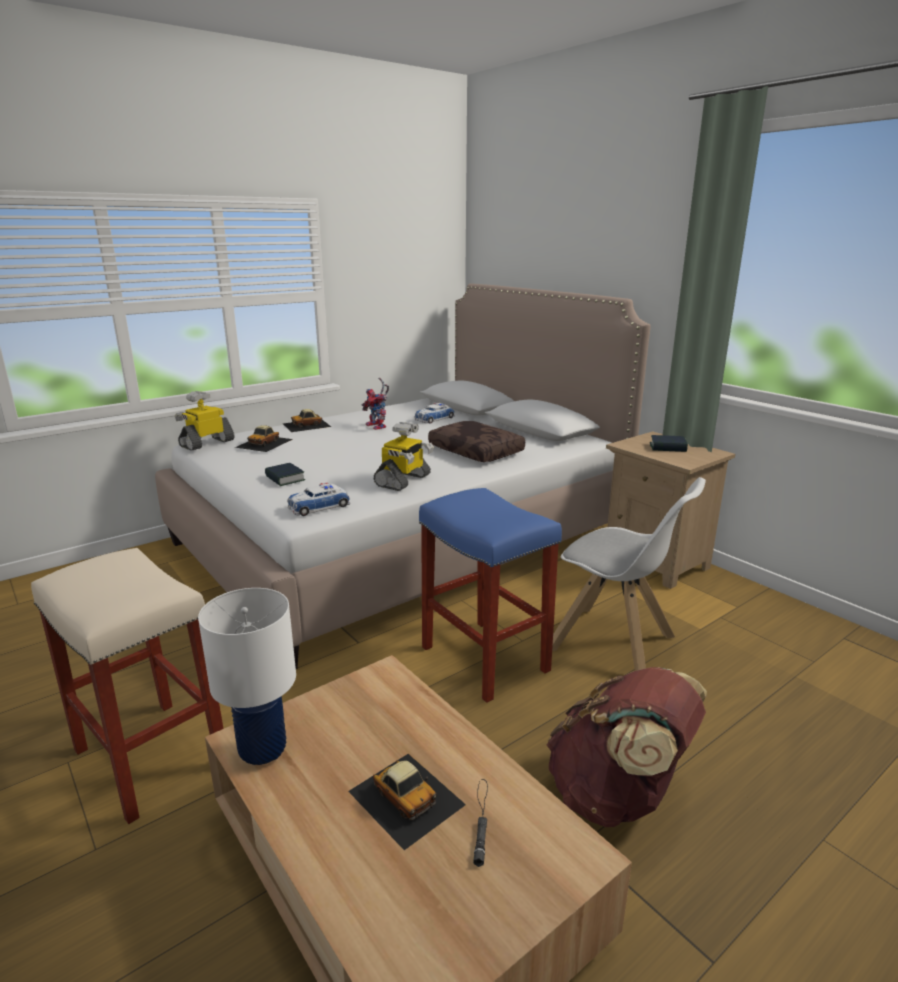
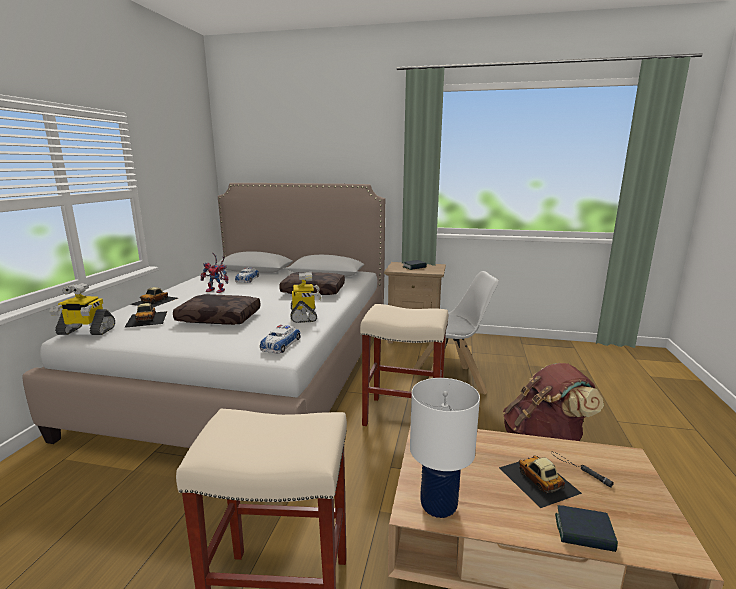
camera: 40 degrees left, 5 degrees down
(207, 443) = (86, 331): toy robot -> toy robot turned 90 degrees counterclockwise
(285, 478) = (216, 336): book -> book (584, 533)
(325, 459) = (220, 318): none -> brown pillow
(406, 797) = (538, 480): toy car -> toy car turned 120 degrees counterclockwise
(486, 659) = (404, 415): blue stool -> beige stool

